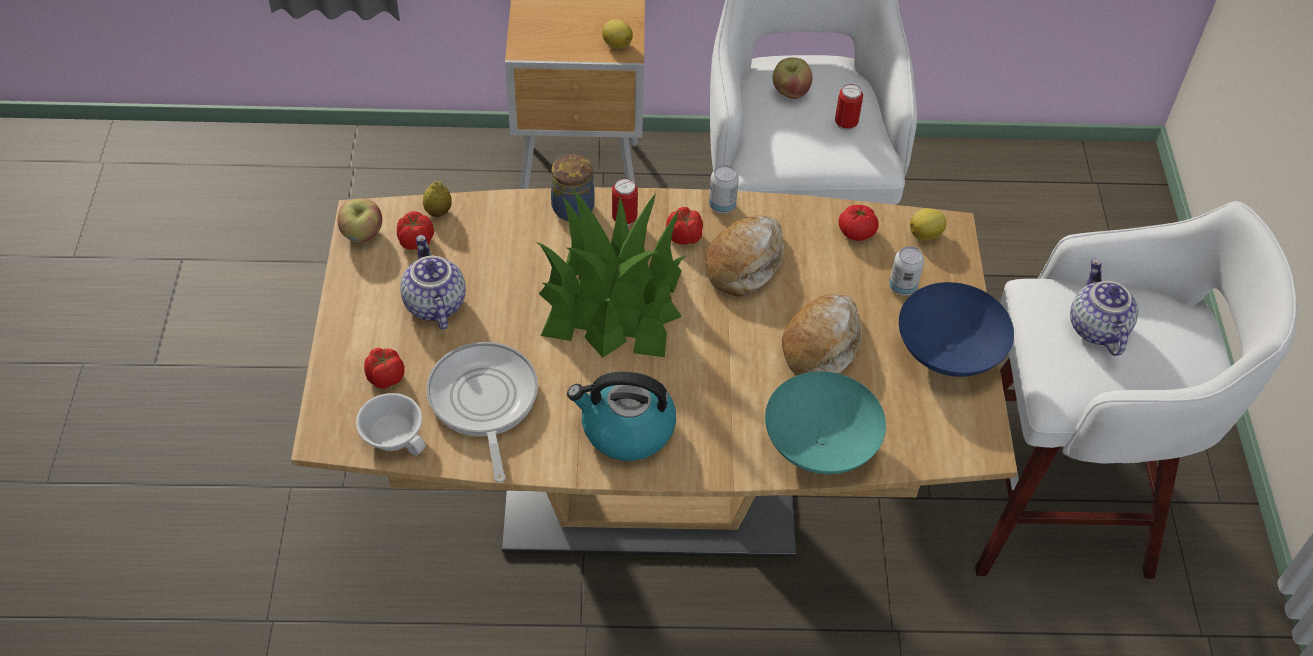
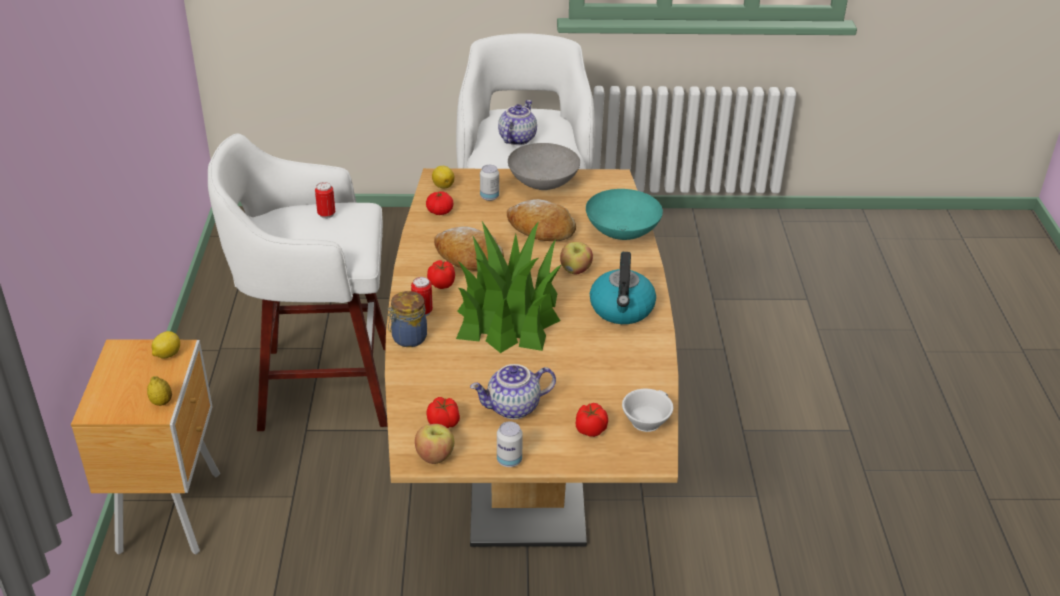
camera: 90 degrees left, 15 degrees down
(438, 212) = (409, 412): lemon -> lemon (161, 402)
(484, 402) = (608, 376): frying pan -> none
(722, 205) = (411, 266): can -> can (509, 460)
(790, 92) = (287, 237): apple -> apple (575, 270)
(947, 353) = (544, 185): blue bowl -> grey bowl
(1095, 328) = (516, 138): teapot -> teapot turned 120 degrees clockwise

